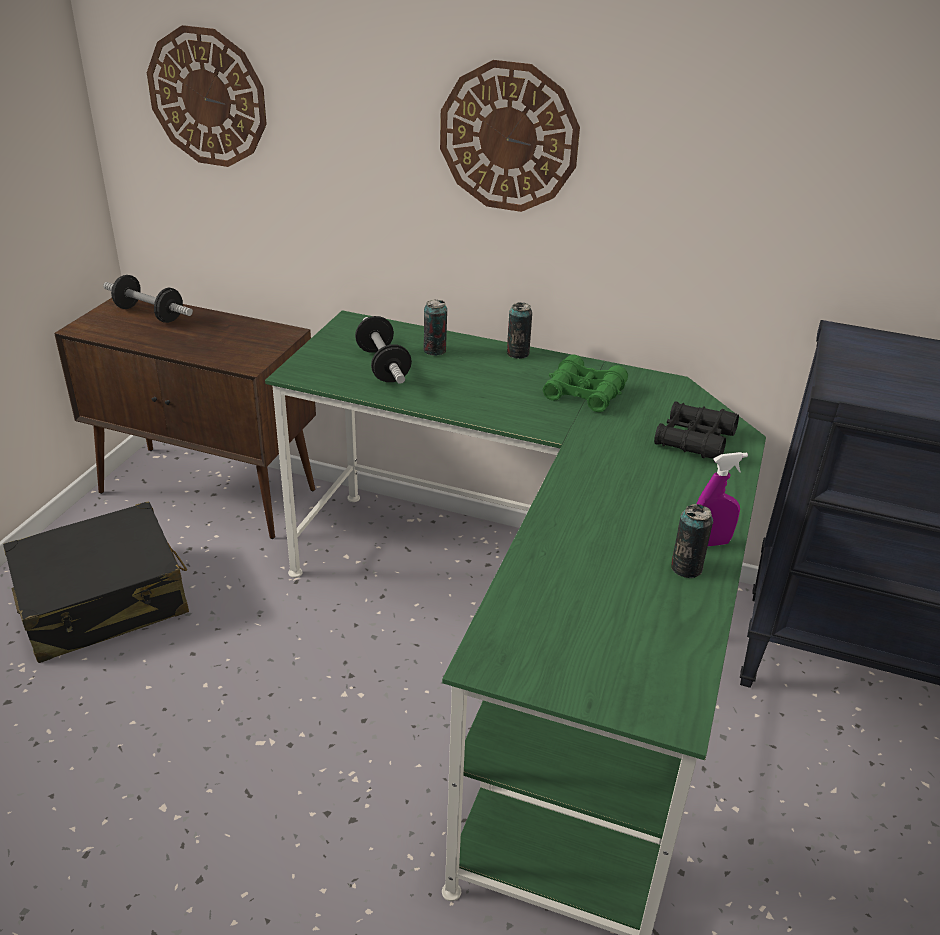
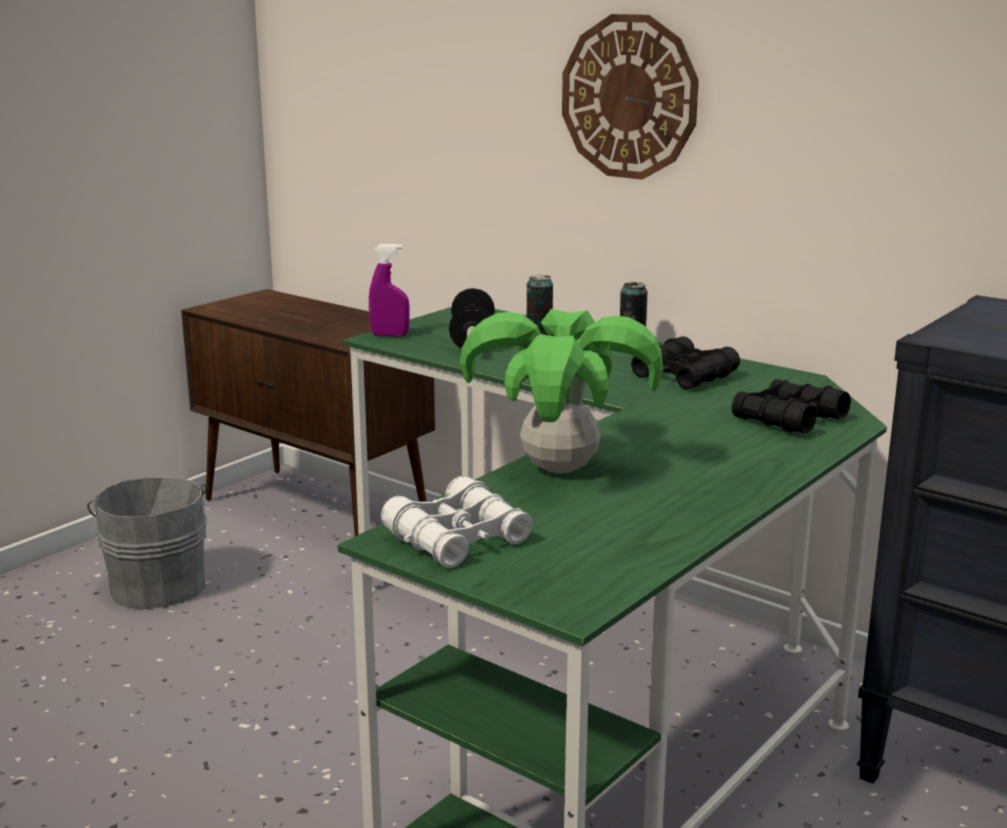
camera: 20 degrees right, 15 degrees down
(103, 601) = (158, 584): black suitcase -> grey bucket
(149, 314) = (280, 304): dumbbell -> none
(207, 97) = (357, 79): wall clock -> none
(537, 649) = (457, 538): none -> white binoculars
(560, 536) = (560, 468): none -> potted plant
(584, 393) = (684, 376): green binoculars -> black binoculars
(686, 568) = (689, 506): can -> none
(709, 543) = (736, 492): purple spray bottle -> purple spray bottle (390, 335)

